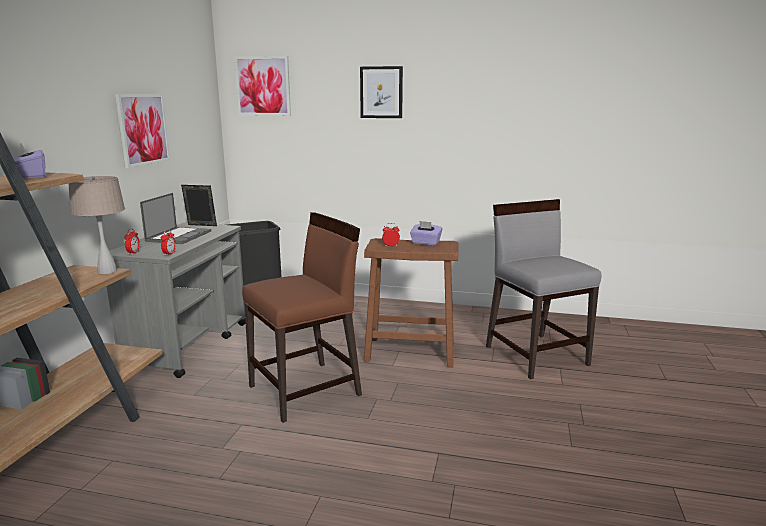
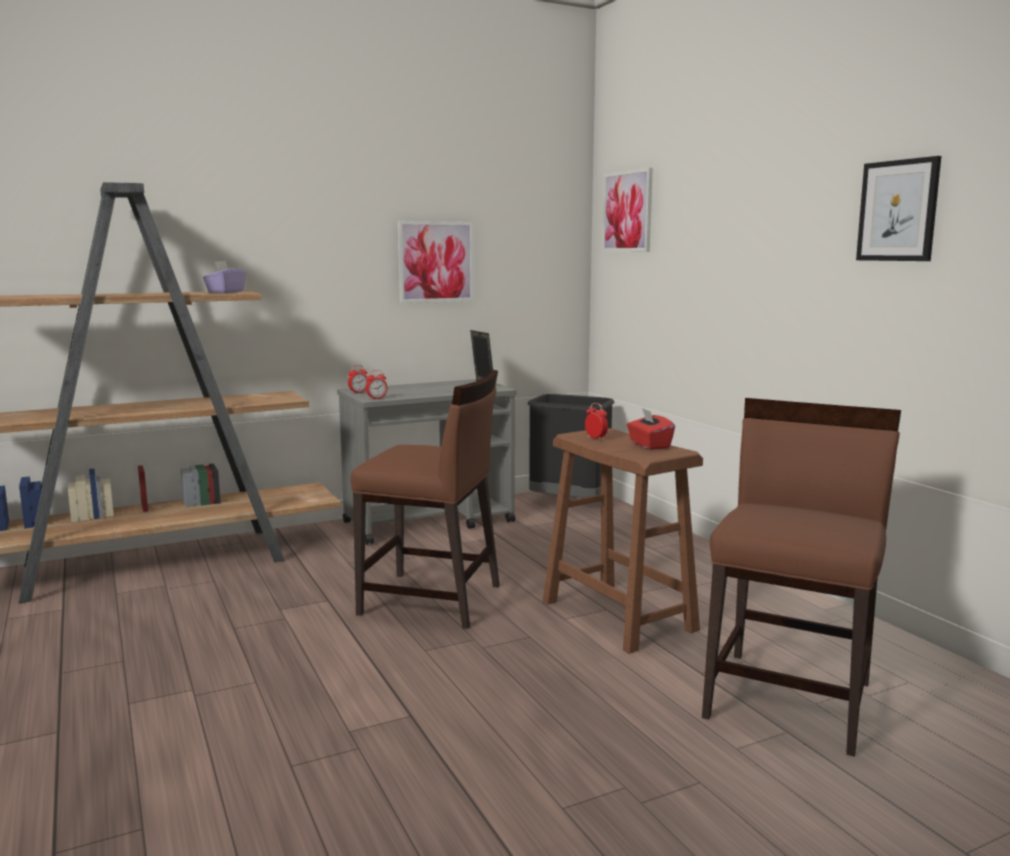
camera: 50 degrees right, 5 degrees down
(107, 271) = (290, 399): beige table lamp -> none
(179, 236) = (434, 387): laptop -> none
(381, 92) = (745, 214): picture -> picture (898, 211)
(425, 243) = (649, 445): purple tissue box -> red tissue box
(536, 355) = (790, 699): grey chair -> brown chair

